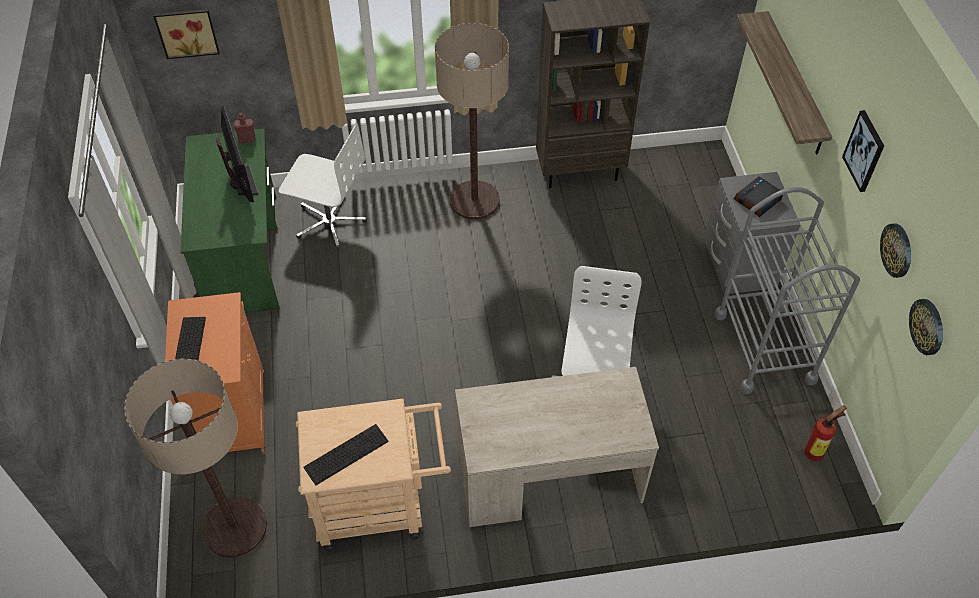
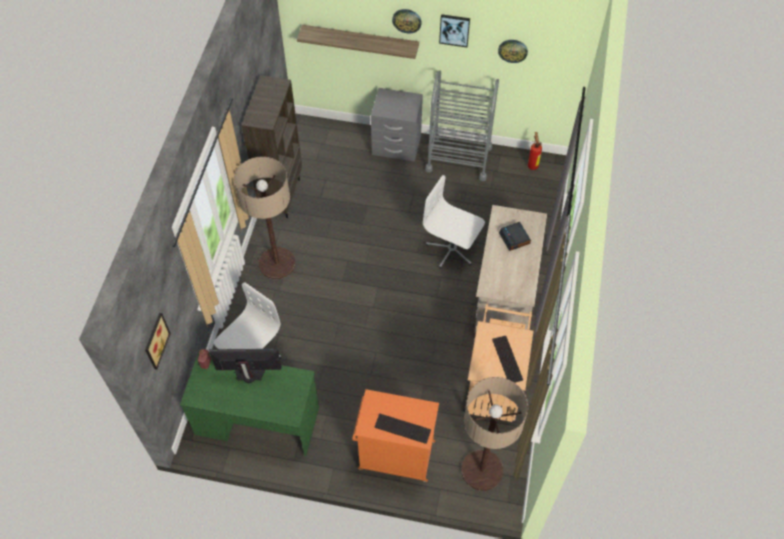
camera: 70 degrees left, 5 degrees up
(757, 200) = (396, 105): alarm clock -> alarm clock (514, 238)
(927, 326) = (558, 62): wall clock -> wall clock (407, 20)

